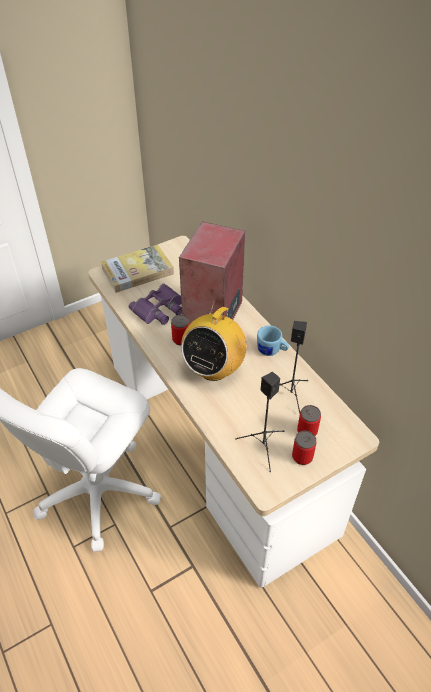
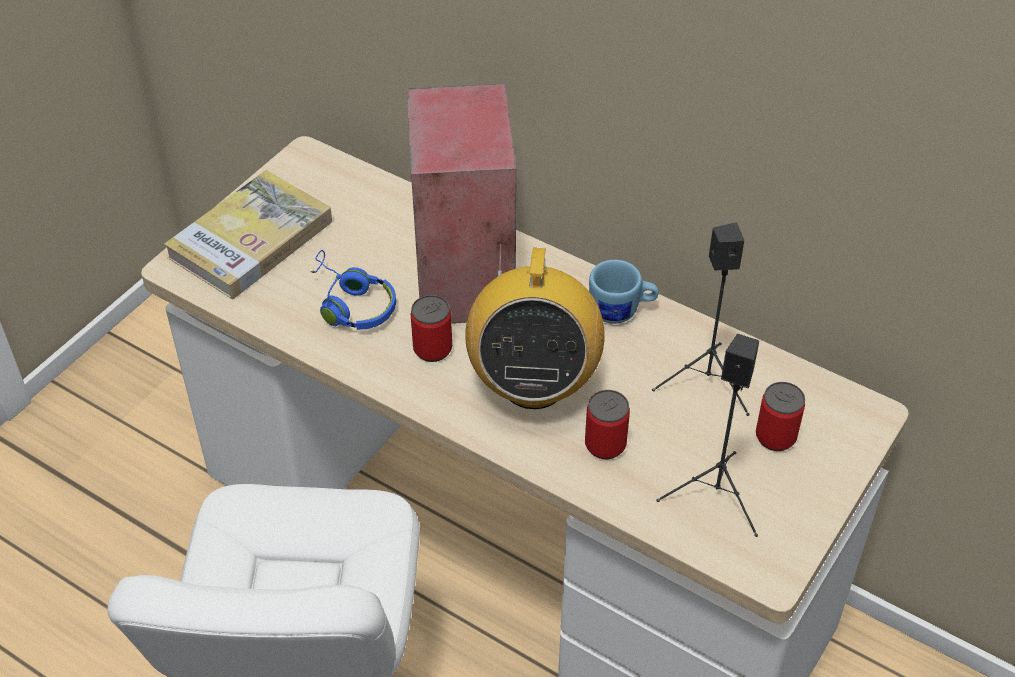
camera: 25 degrees left, 0 degrees up
(160, 309) = (350, 304): purple binoculars -> blue headphones
(302, 457) = (795, 486): can -> can (605, 445)

